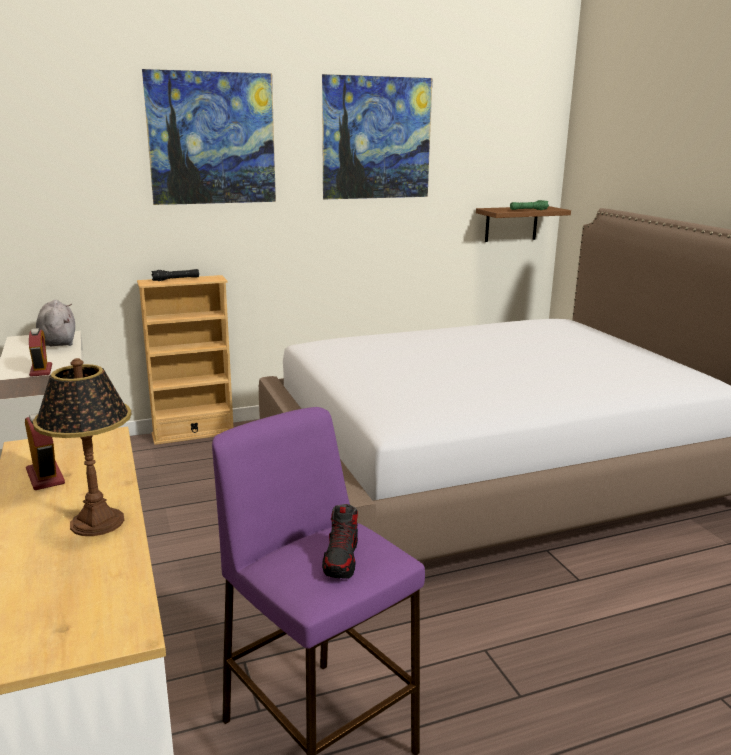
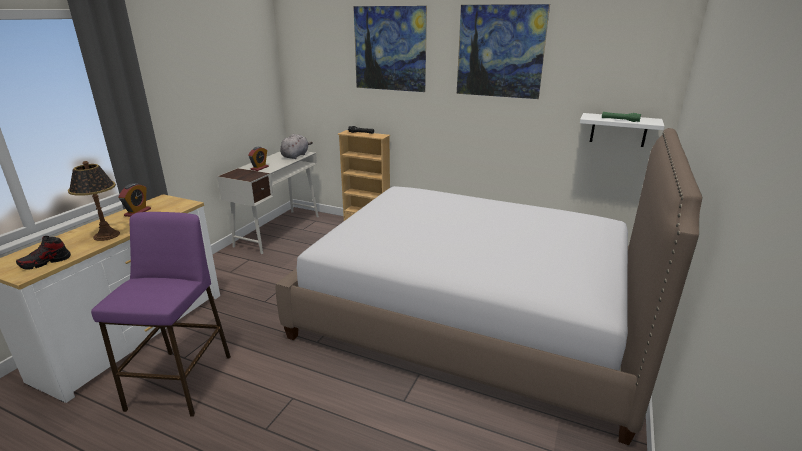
camera: 45 degrees right, 5 degrees up
(341, 559) = (145, 292): shoe -> shoe (45, 262)
(511, 224) = (618, 130): brown shelf -> white shelf

